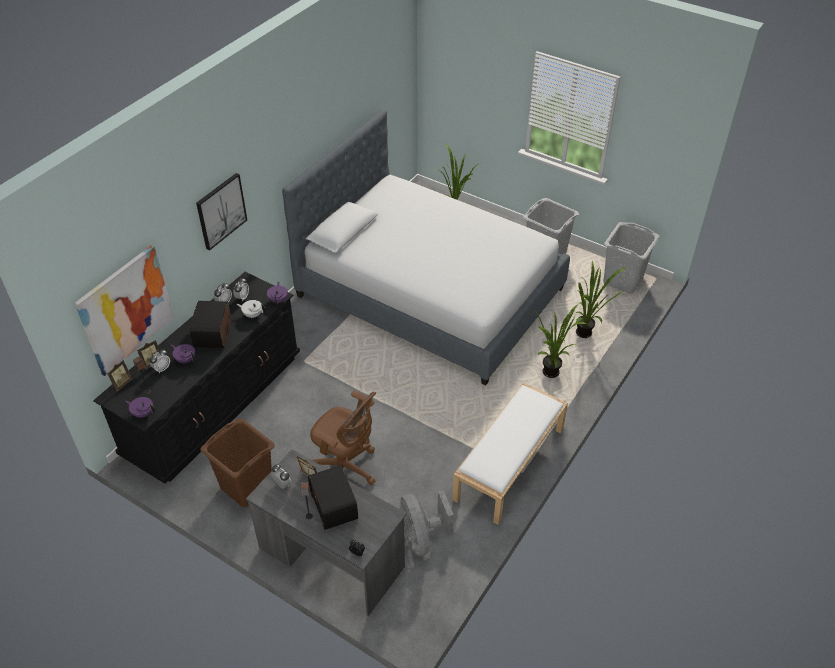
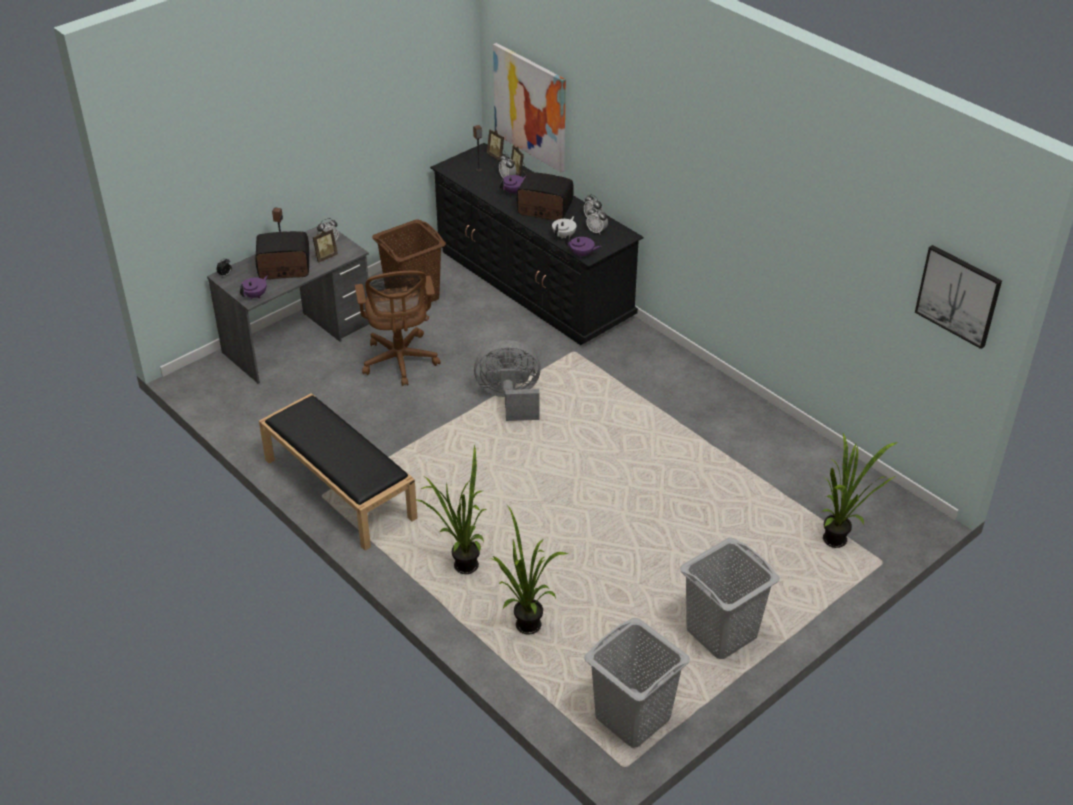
camera: 105 degrees right, 5 degrees down
(143, 413) = (452, 166): purple teapot -> purple teapot (255, 295)
(221, 211) = (638, 139): picture -> picture (958, 295)
(345, 468) = (400, 362): brown office chair -> brown office chair turned 60 degrees counterclockwise
(421, 537) = (284, 401): grey fan -> grey fan (510, 400)
(430, 292) = (667, 480): bed -> none
(509, 464) = (338, 488): white bench -> black bench

